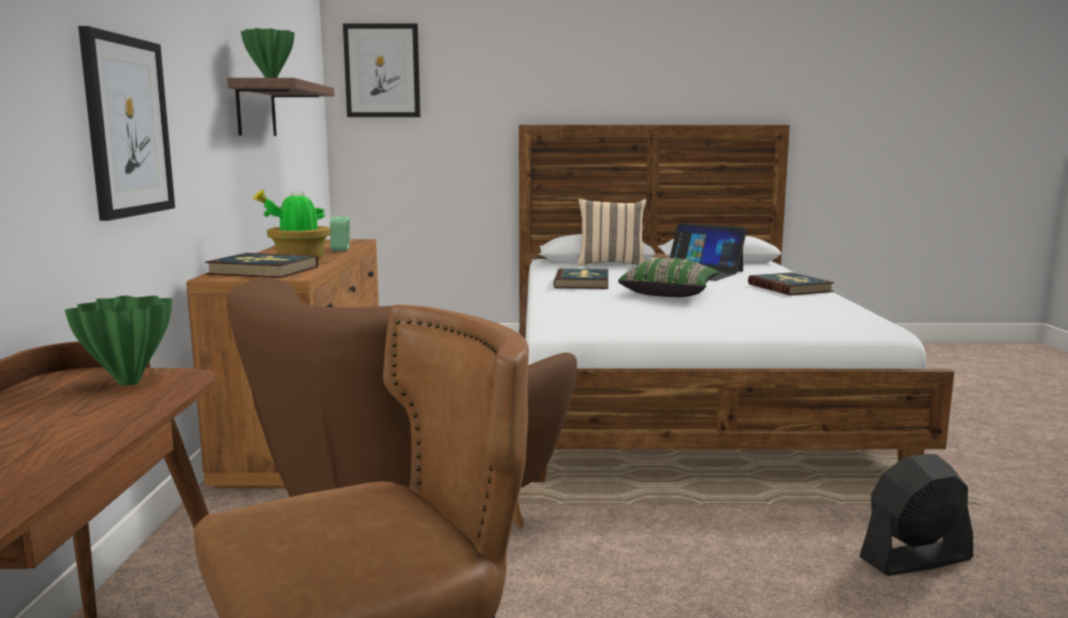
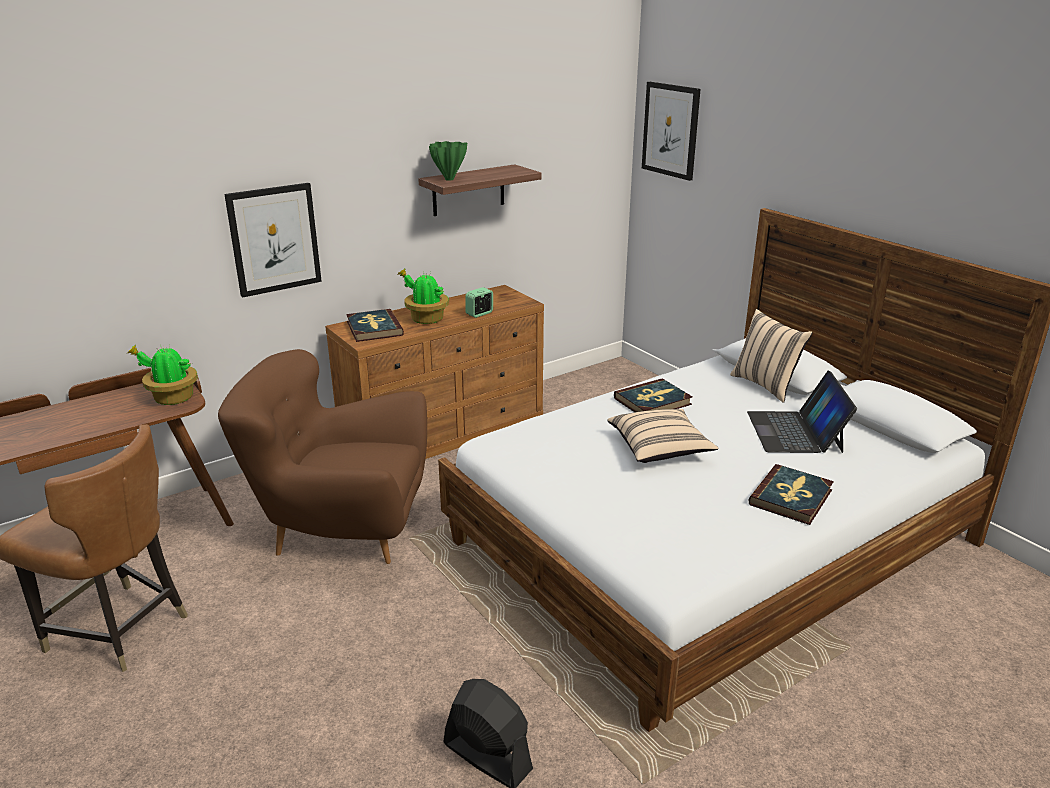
camera: 55 degrees right, 15 degrees up
(131, 382) = (172, 398): green vase -> potted plant
(669, 294) = (660, 449): green pillow -> beige pillow

